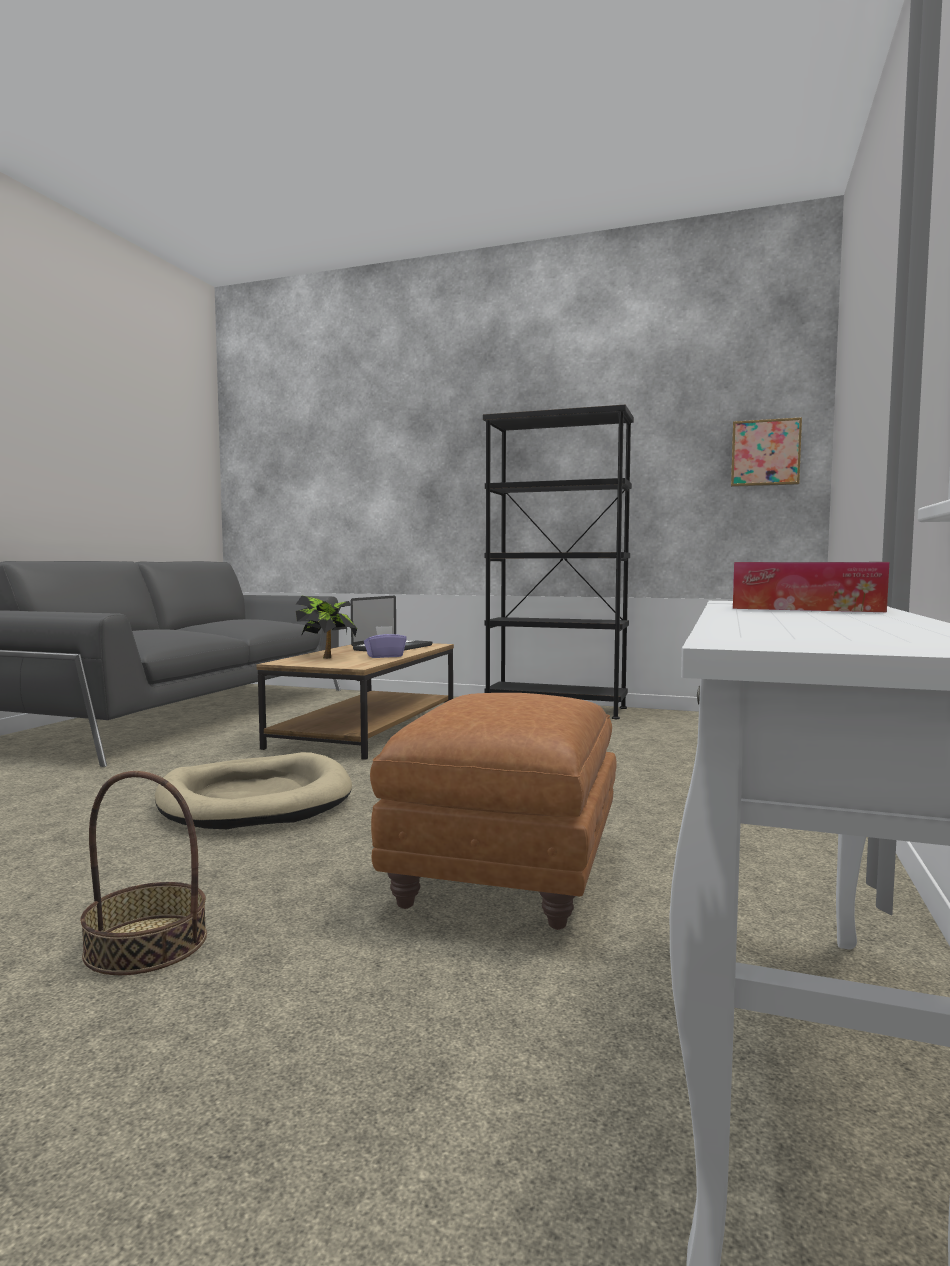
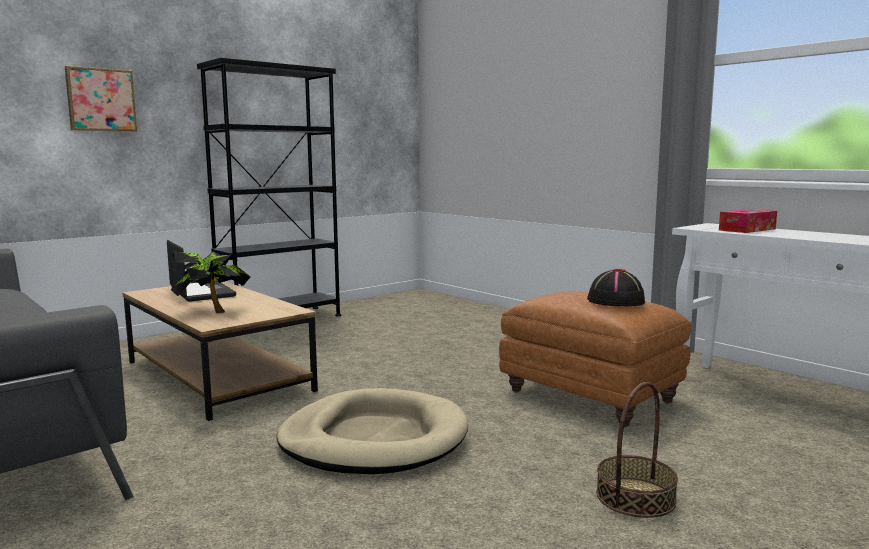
camera: 60 degrees left, 5 degrees up
(385, 656) = (252, 299): purple tissue box -> none
(493, 708) = (615, 301): none -> black hat
(765, 453) = (387, 112): picture -> picture (101, 100)

